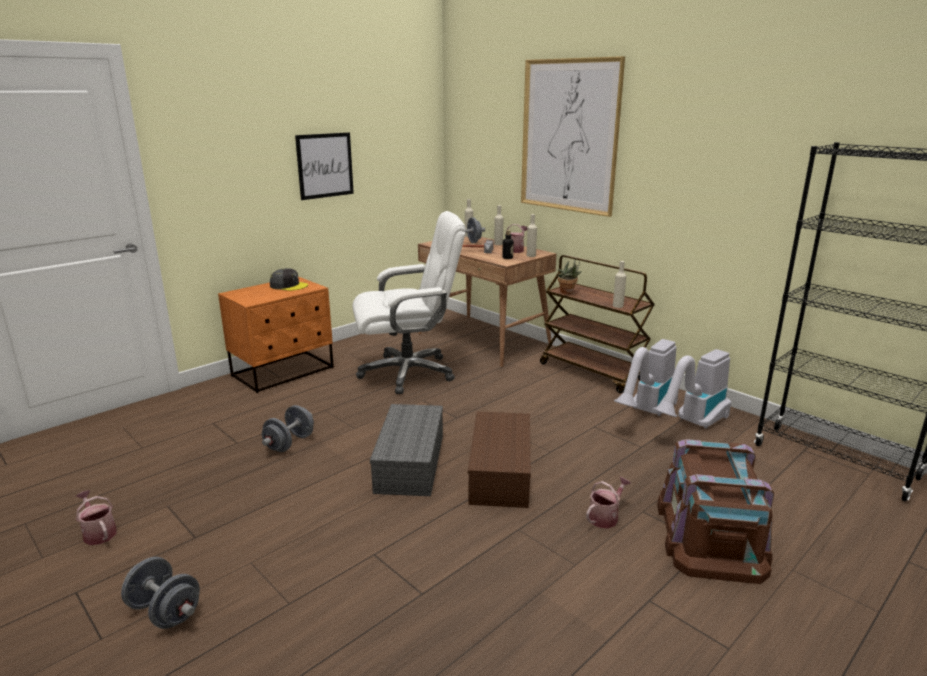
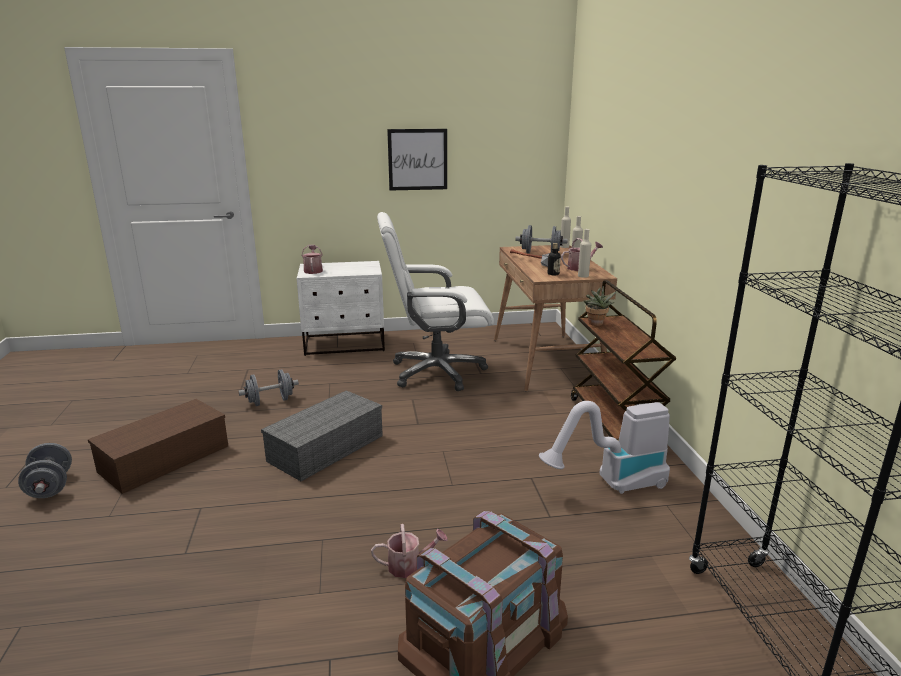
camera: 35 degrees right, 0 degrees up
(98, 532) = (92, 421): watering can -> watering can (313, 270)
(284, 372) = (345, 344): orange nightstand -> white nightstand
(288, 286) = (356, 267): grey cap -> none
(408, 372) = (436, 372): white office chair -> white office chair turned 150 degrees clockwise
(501, 473) = (381, 486): brown storage box -> brown storage box (163, 460)
(569, 136) = (640, 142): picture -> none
(618, 306) = (624, 350): beige bottle -> none
(693, 424) = (649, 516): vacuum cleaner -> none

